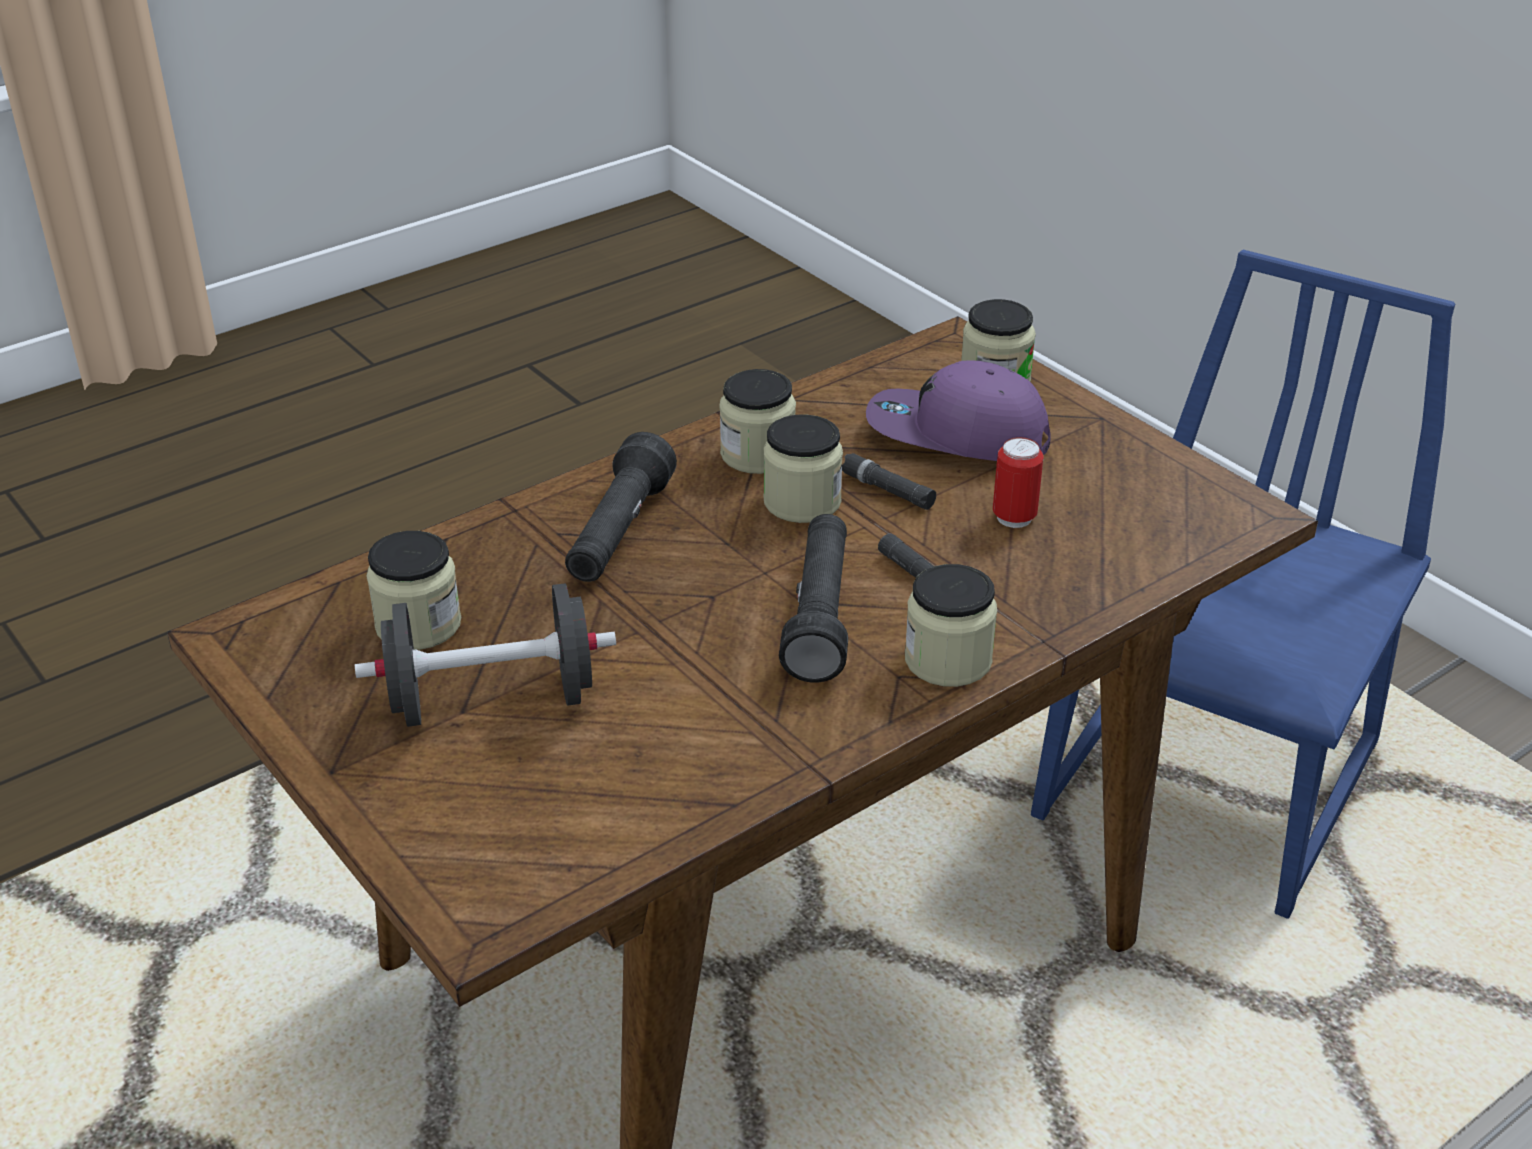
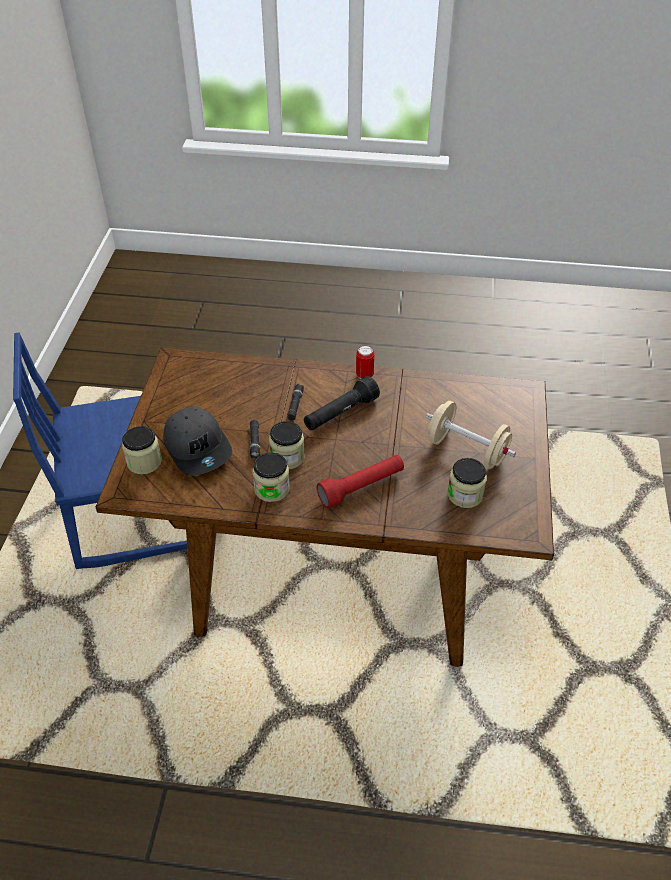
camera: 135 degrees left, 10 degrees up
(492, 701) = (467, 450): black dumbbell -> beige dumbbell
(619, 533) = (361, 487): black flashlight -> red flashlight
(948, 660) = (326, 377): jar -> none
(956, 435) = (198, 448): purple cap -> grey cap
(1014, 518) = (236, 405): can -> can (364, 375)

